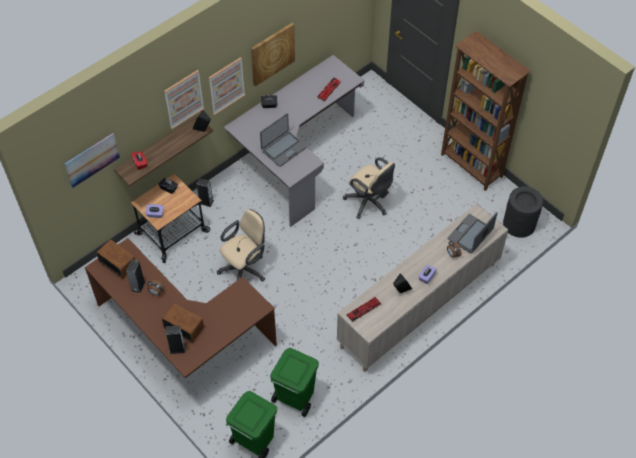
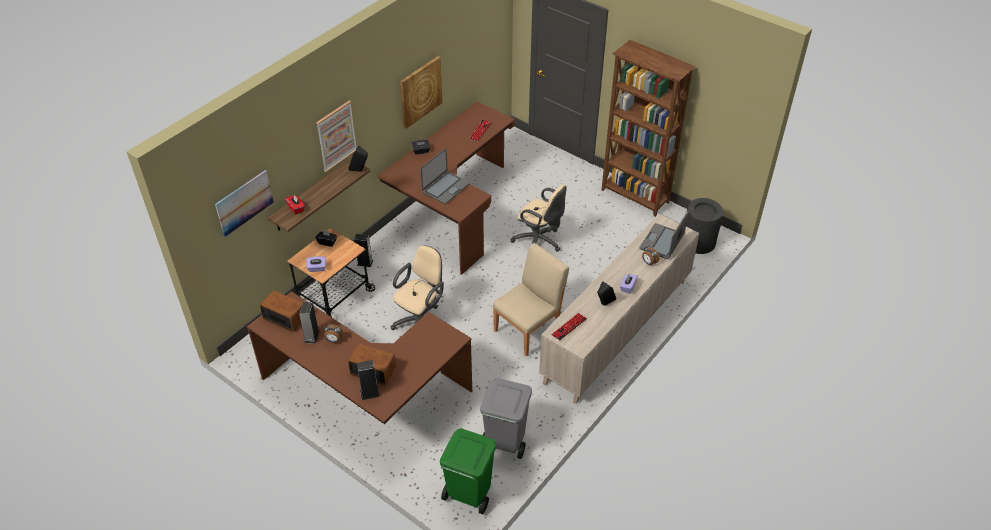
camera: 10 degrees left, 10 degrees down
(226, 85) = (377, 125): picture -> none
(294, 398) = (505, 442): green trash can -> grey trash can
(295, 158) = (452, 211): grey desk -> brown desk
(340, 291) = (529, 329): none -> beige chair

